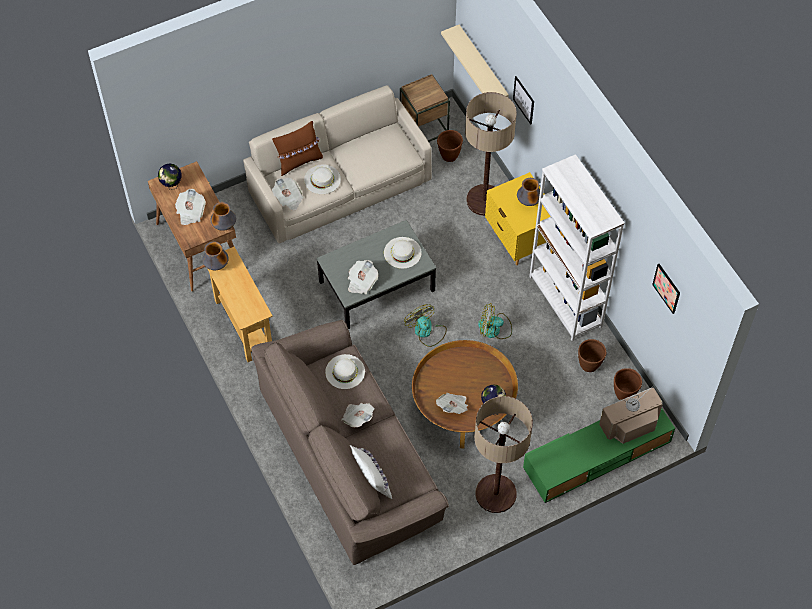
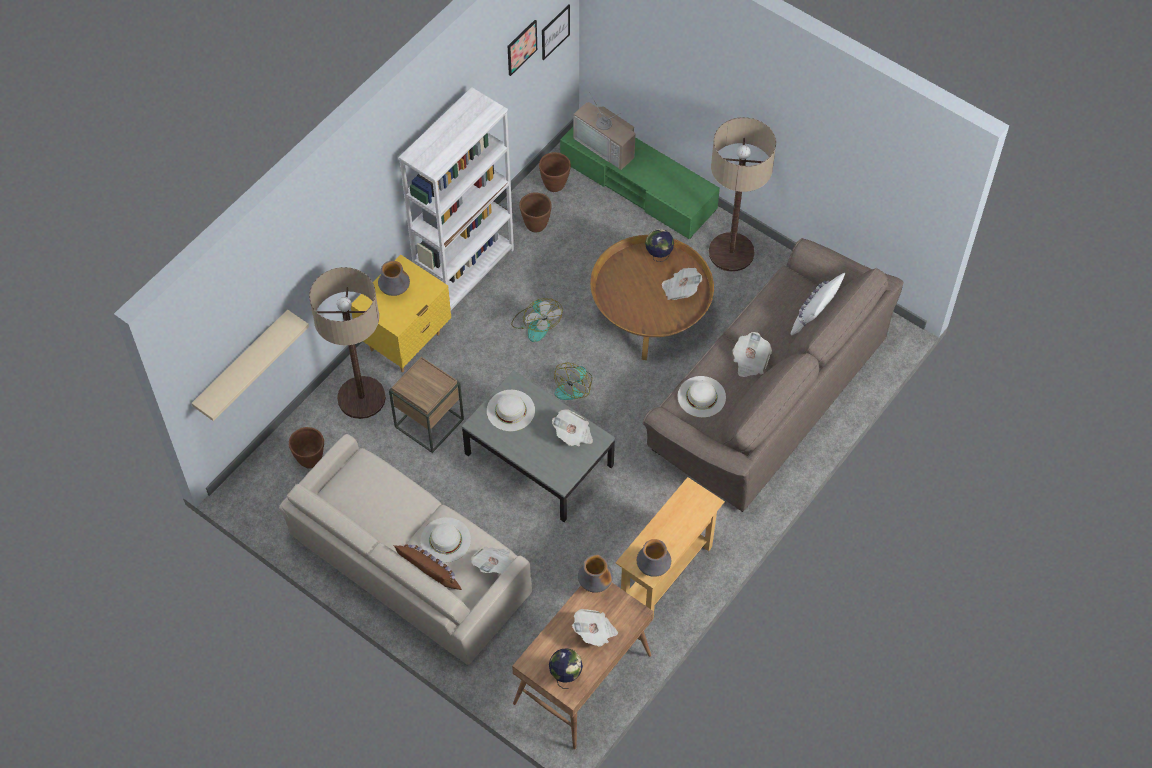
camera: 115 degrees left, 0 degrees up
(424, 127) = (275, 505): brown side table -> brown side table (429, 423)
(523, 100) = (308, 268): picture -> picture (555, 32)

